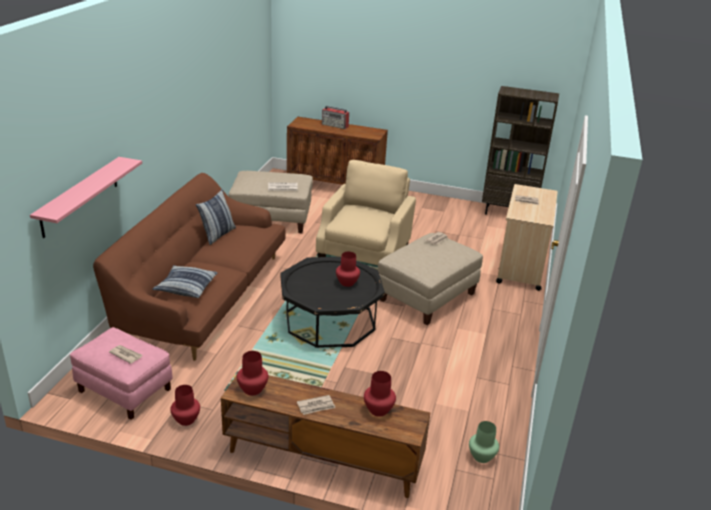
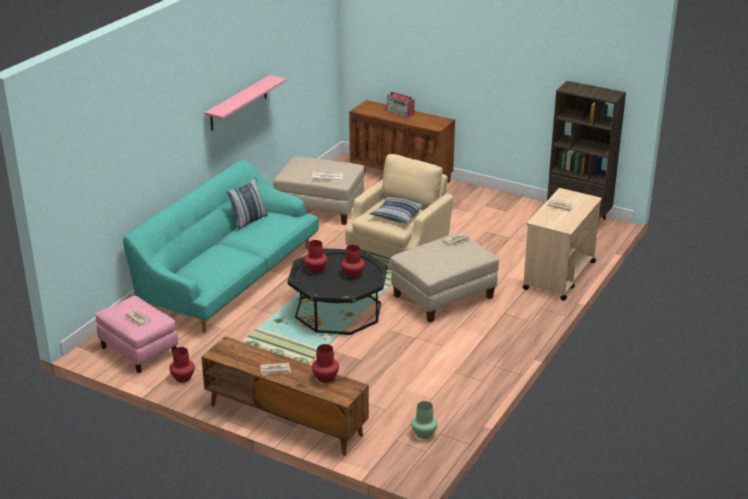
camera: 15 degrees right, 0 degrees up
(80, 196) = (113, 180): pink shelf -> pink shelf (238, 103)
(186, 287) = (204, 266): pillow -> pillow (396, 215)
(203, 296) = (229, 278): brown sofa -> turquoise sofa
(252, 389) = (228, 352): red vase -> red vase (315, 270)

